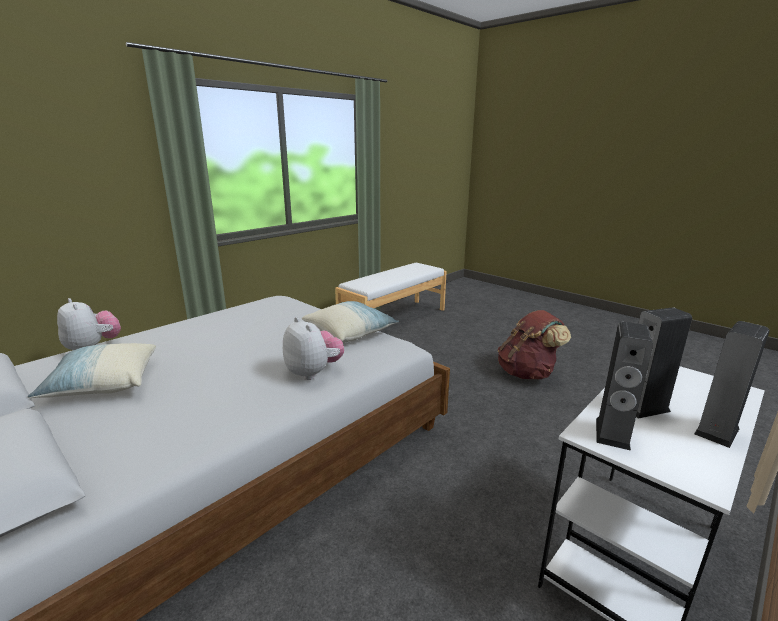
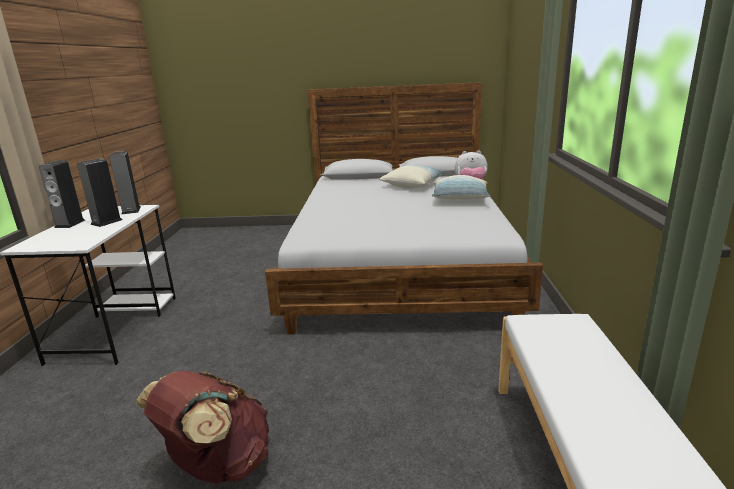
camera: 140 degrees right, 0 degrees up
(313, 372) = (329, 212): plush toy -> none
(350, 332) = (359, 233): pillow -> pillow (460, 199)

